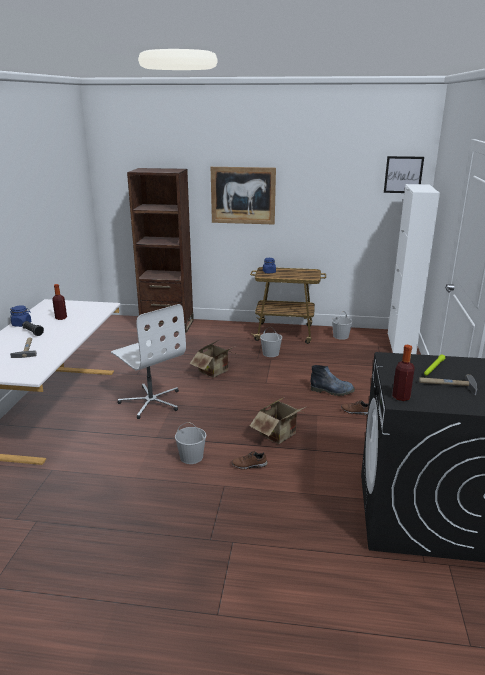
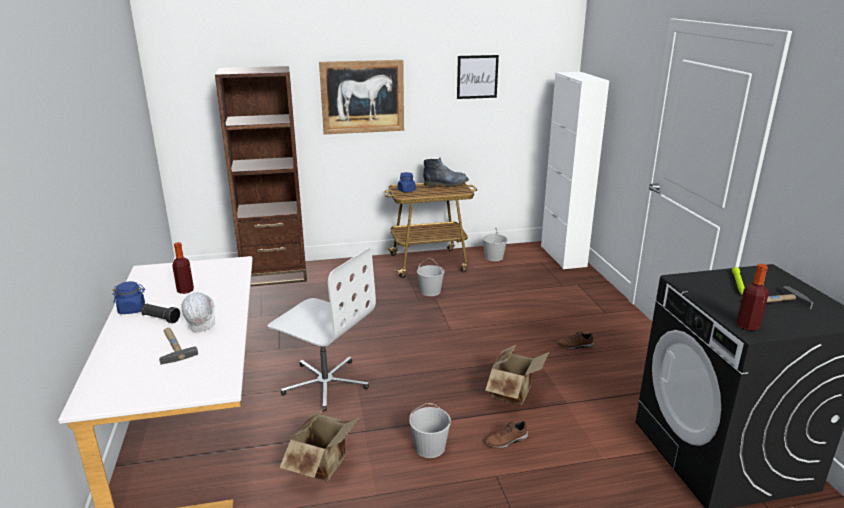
camera: 20 degrees left, 0 degrees up
(52, 340) = (202, 326): none -> white hard hat
(215, 372) = (380, 327): cardboard box -> cardboard box (325, 465)
(332, 391) = (532, 325): boot -> boot (446, 184)
(403, 174) = (549, 61): picture -> picture (477, 77)

